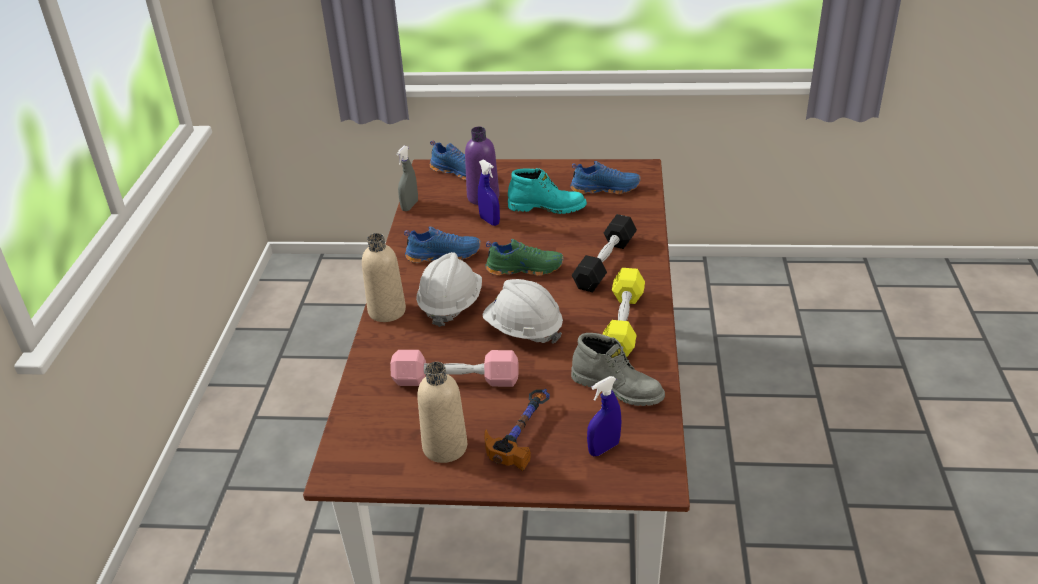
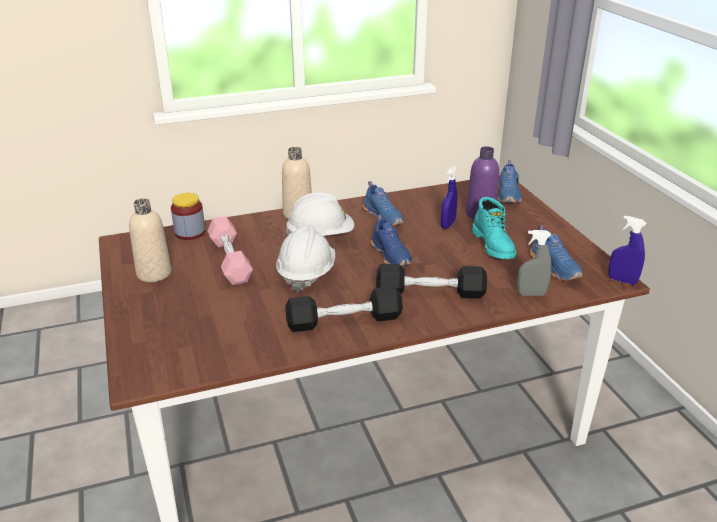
camera: 65 degrees right, 5 degrees down
(363, 404) = (190, 232): none -> jar
(409, 206) = (438, 188): grey spray bottle -> grey spray bottle (531, 294)
(521, 433) = (178, 301): hammer -> none
(524, 268) = (392, 255): green shoe -> blue shoe
(603, 448) = (170, 344): blue spray bottle -> blue spray bottle (622, 280)
(618, 387) = (251, 336): grey boot -> none
(623, 323) = (344, 321): yellow dumbbell -> black dumbbell

